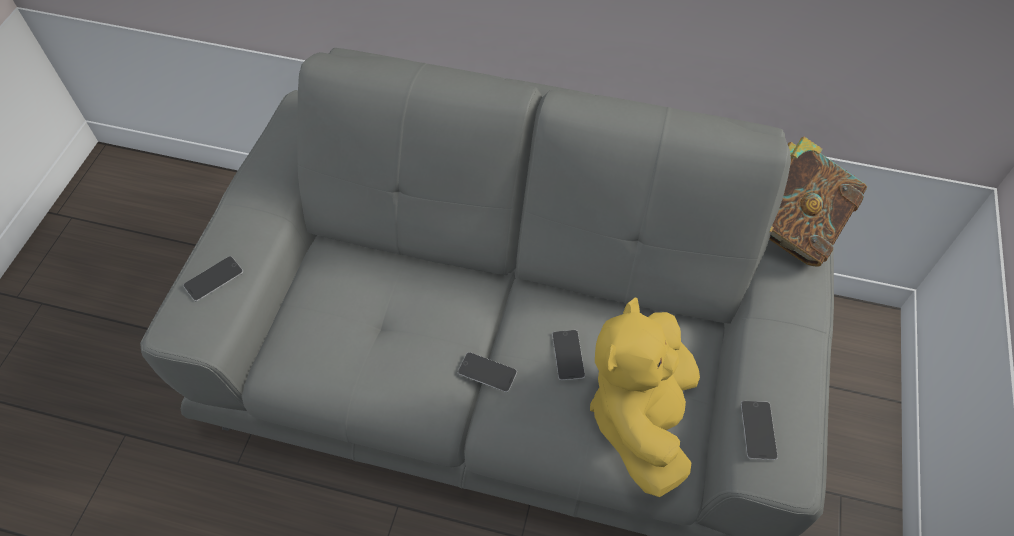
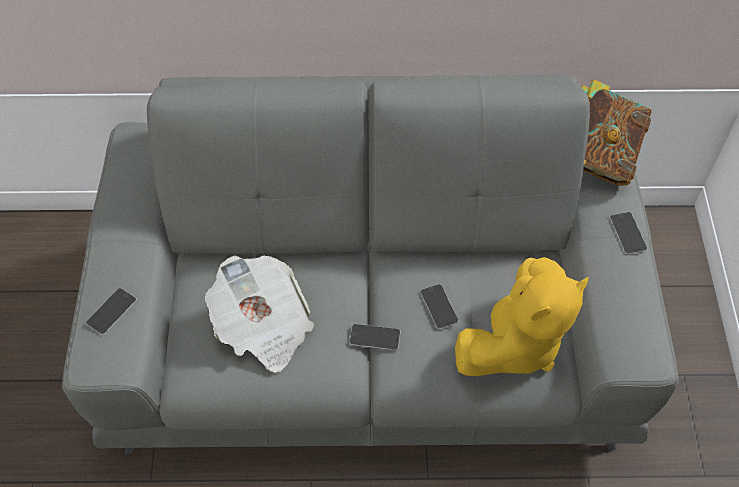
camera: 15 degrees left, 0 degrees up
(372, 332) = (263, 327): none -> newspaper
(641, 417) = (514, 343): yellow plush toy -> yellow plush toy turned 135 degrees counterclockwise
(758, 430) = (614, 328): phone -> phone (628, 233)

